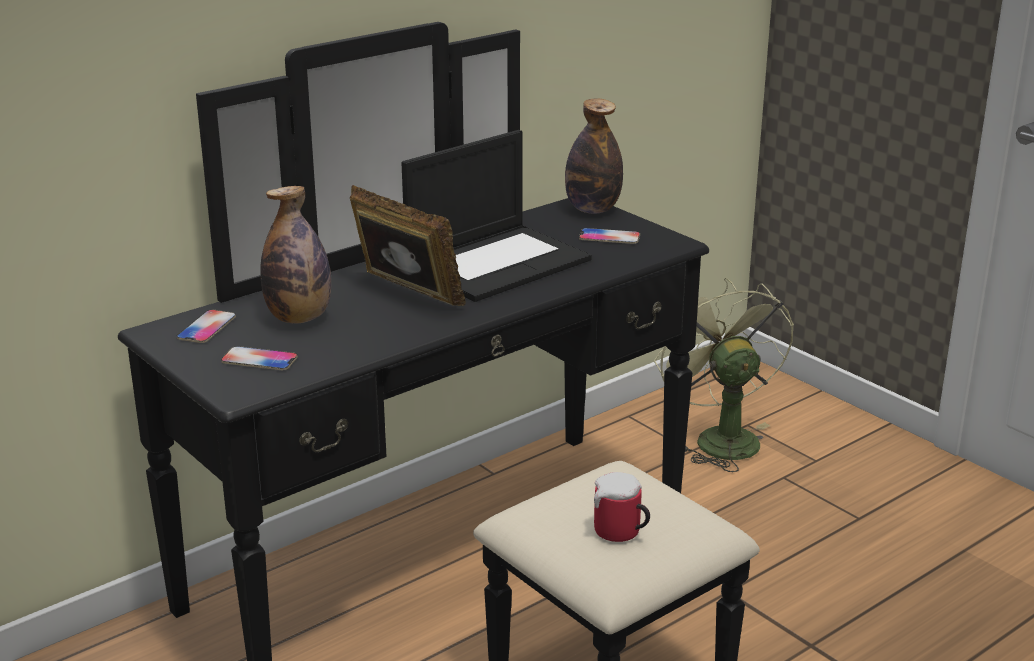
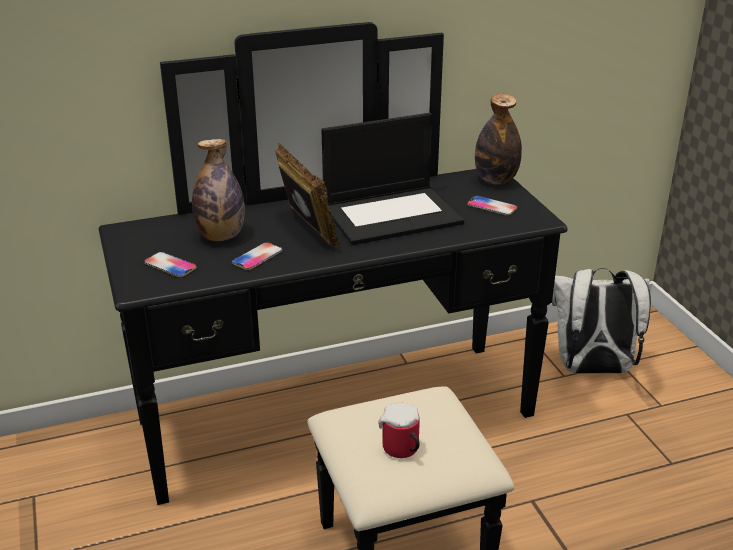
camera: 20 degrees right, 5 degrees up
(207, 327) = (155, 233): phone -> phone (257, 257)
(719, 438) = (592, 369): green fan -> white backpack

